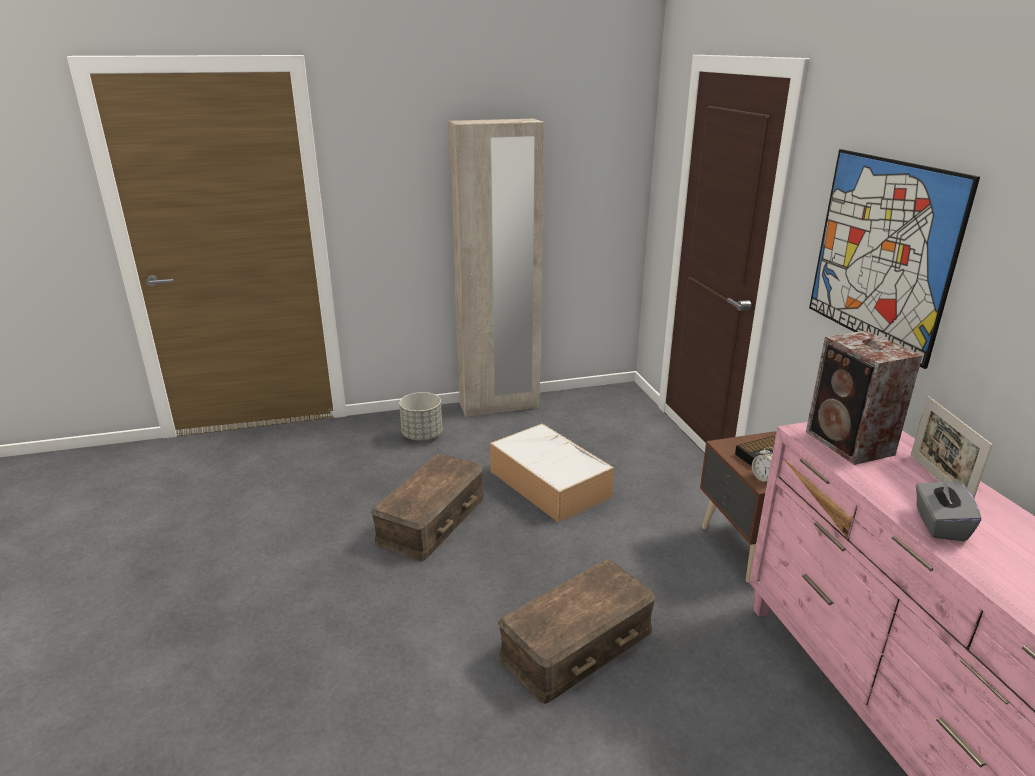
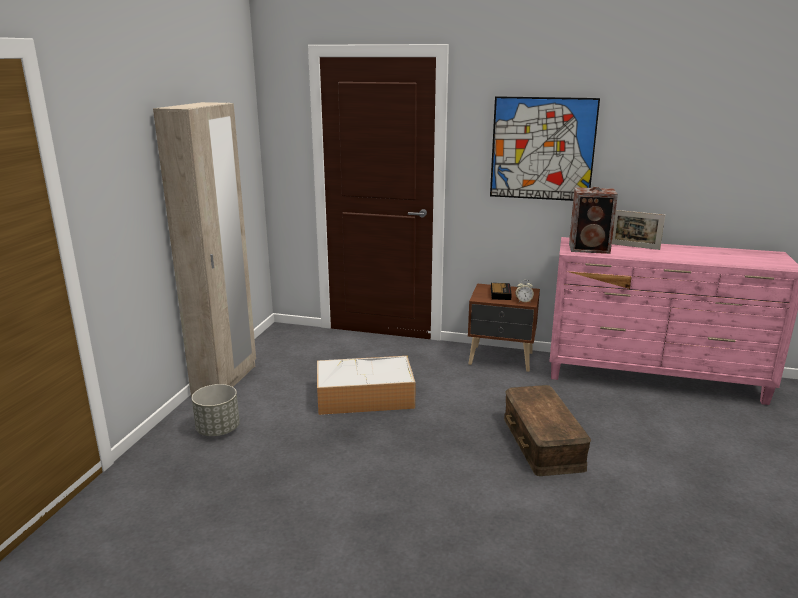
camera: 60 degrees left, 5 degrees down
(432, 520) = (355, 460): brown storage box -> none
(939, 524) = (669, 257): grey tissue box -> none

